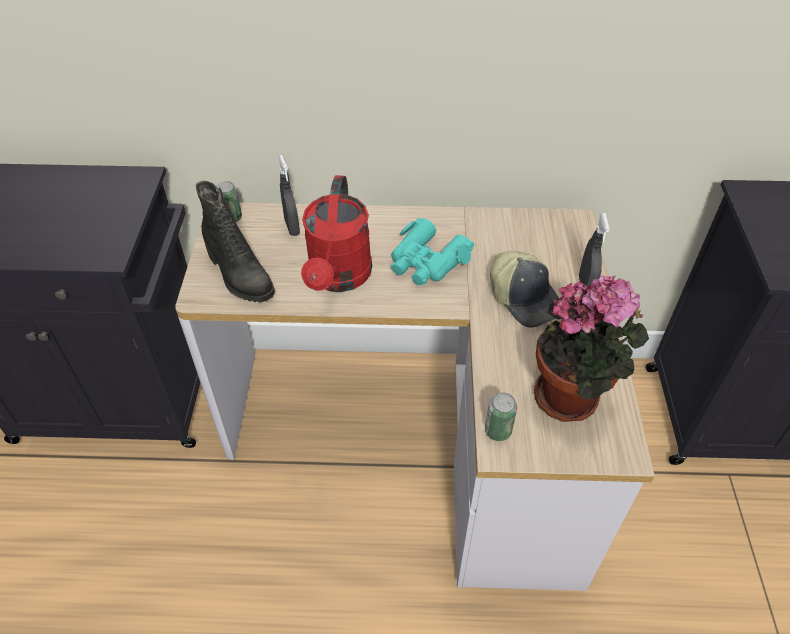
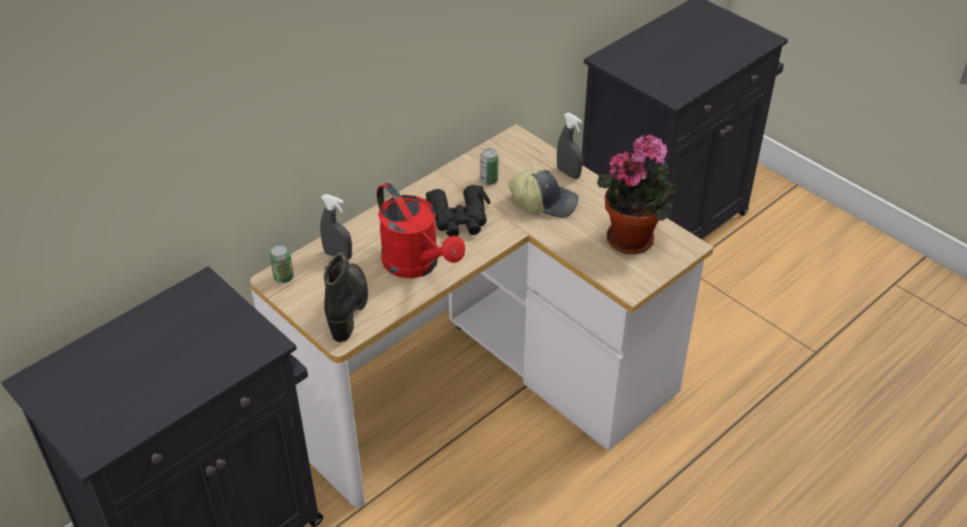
camera: 45 degrees left, 5 degrees down
(239, 276) = (348, 308): black boot -> black boot turned 90 degrees counterclockwise
(427, 262) = (459, 219): turquoise binoculars -> black binoculars
(498, 431) = (618, 280): can -> can (489, 180)

